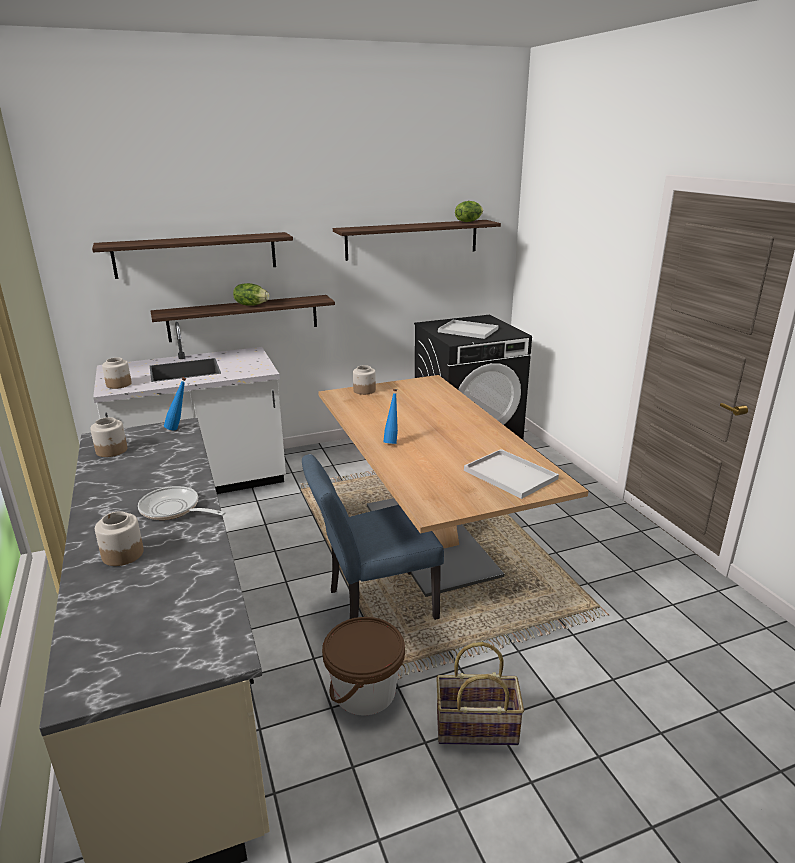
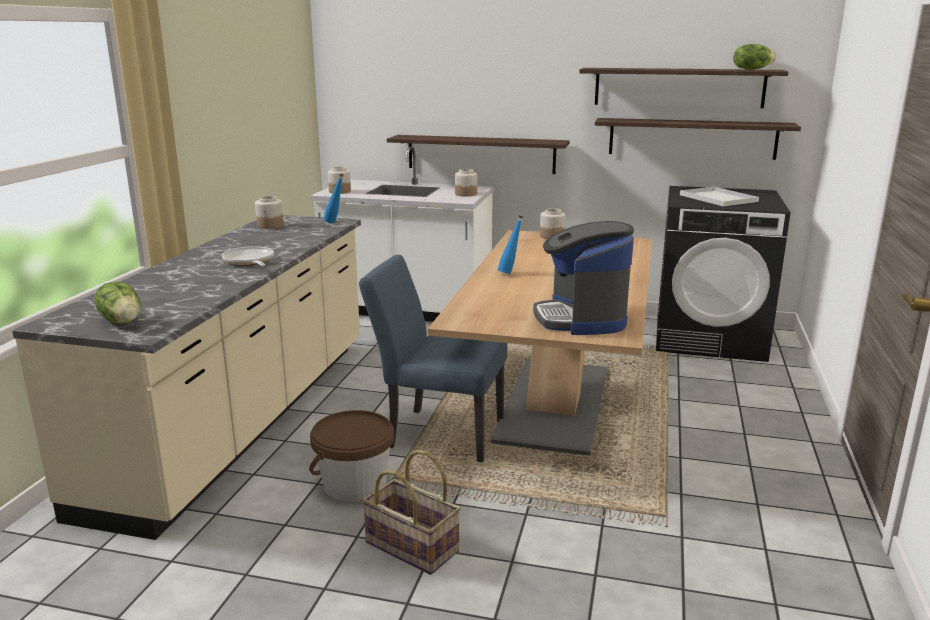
camera: 35 degrees right, 5 degrees down
(122, 554) = (180, 274): jar -> jar (466, 194)
(196, 255) = (443, 85): shelf -> shelf (692, 138)
(251, 305) = (483, 139): lettuce -> lettuce (123, 321)
(512, 475) = (581, 319): white tray -> coffee machine

